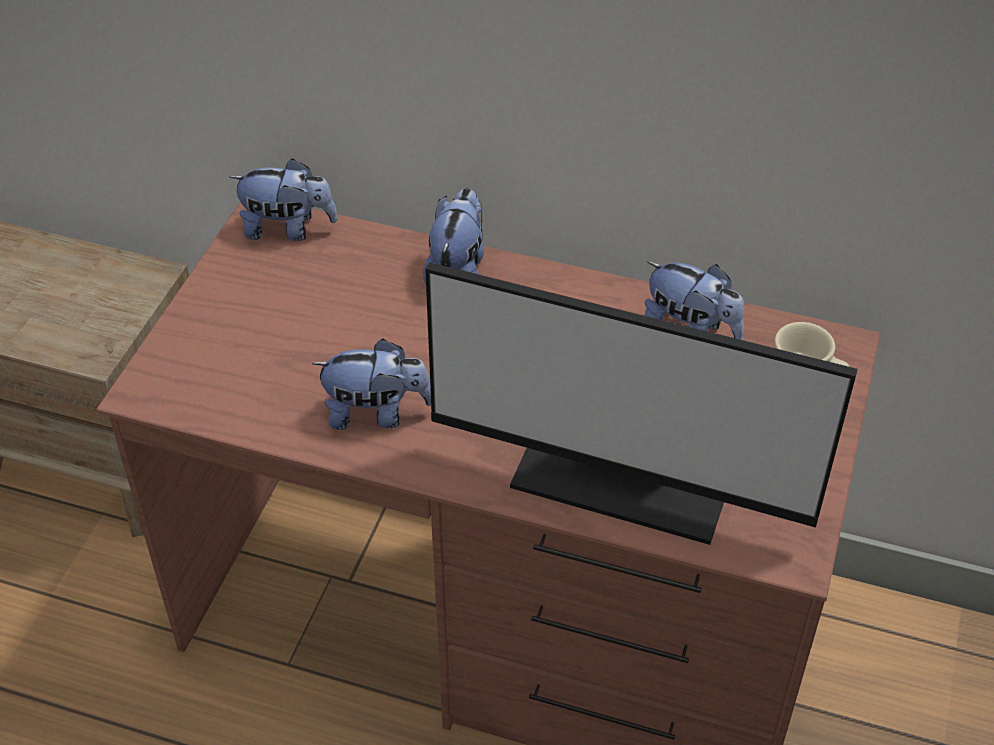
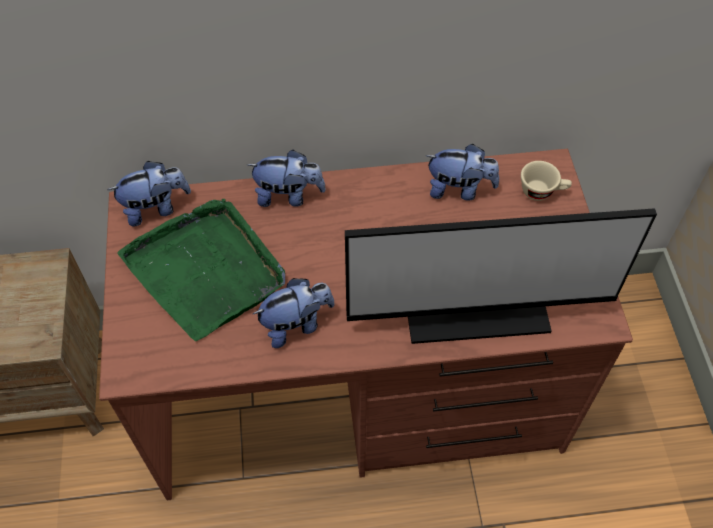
camera: 25 degrees left, 10 degrees up
(305, 316) = (206, 270): none -> green tray
(458, 267) = (288, 196): plush toy -> plush toy turned 105 degrees clockwise

